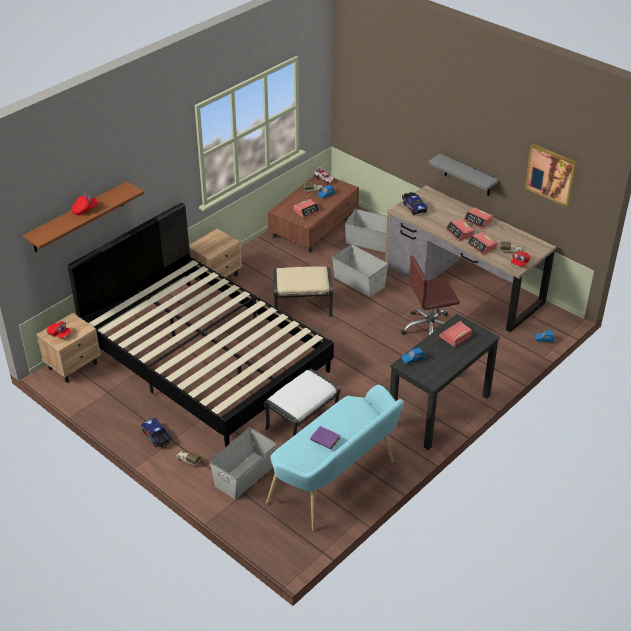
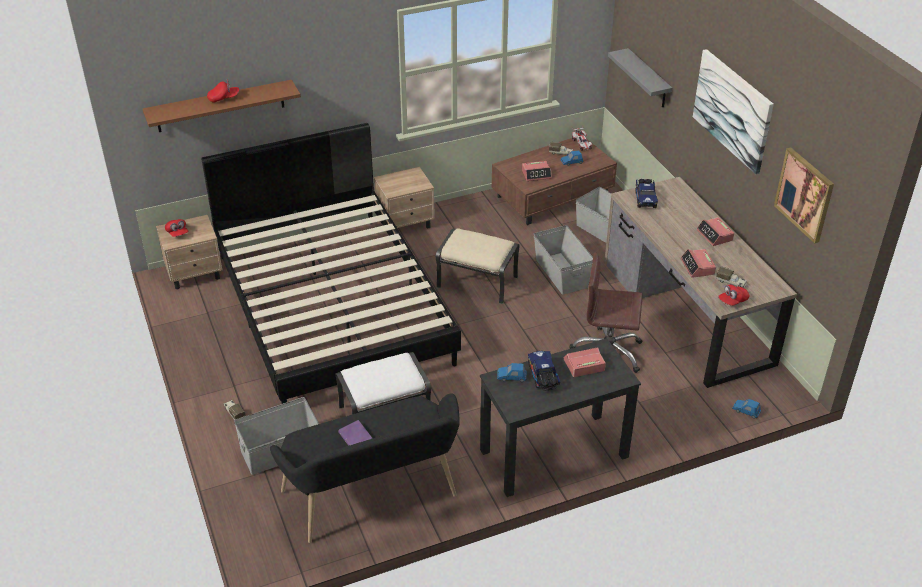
camera: 25 degrees right, 0 degrees up
(157, 437) = (221, 377): toy truck -> toy truck (543, 377)
(337, 484) = (374, 498): turquoise bench -> black bench
(459, 233) = (681, 243): alarm clock -> none
(467, 175) = (722, 175): grey shelf -> grey shelf (648, 79)
(472, 126) = (732, 110): none -> picture

